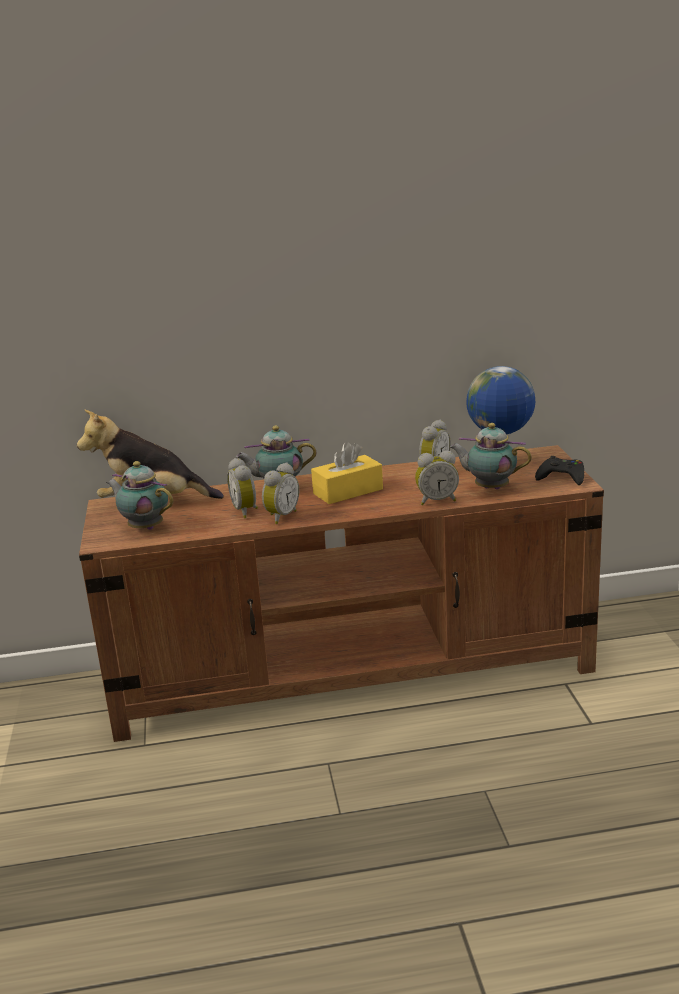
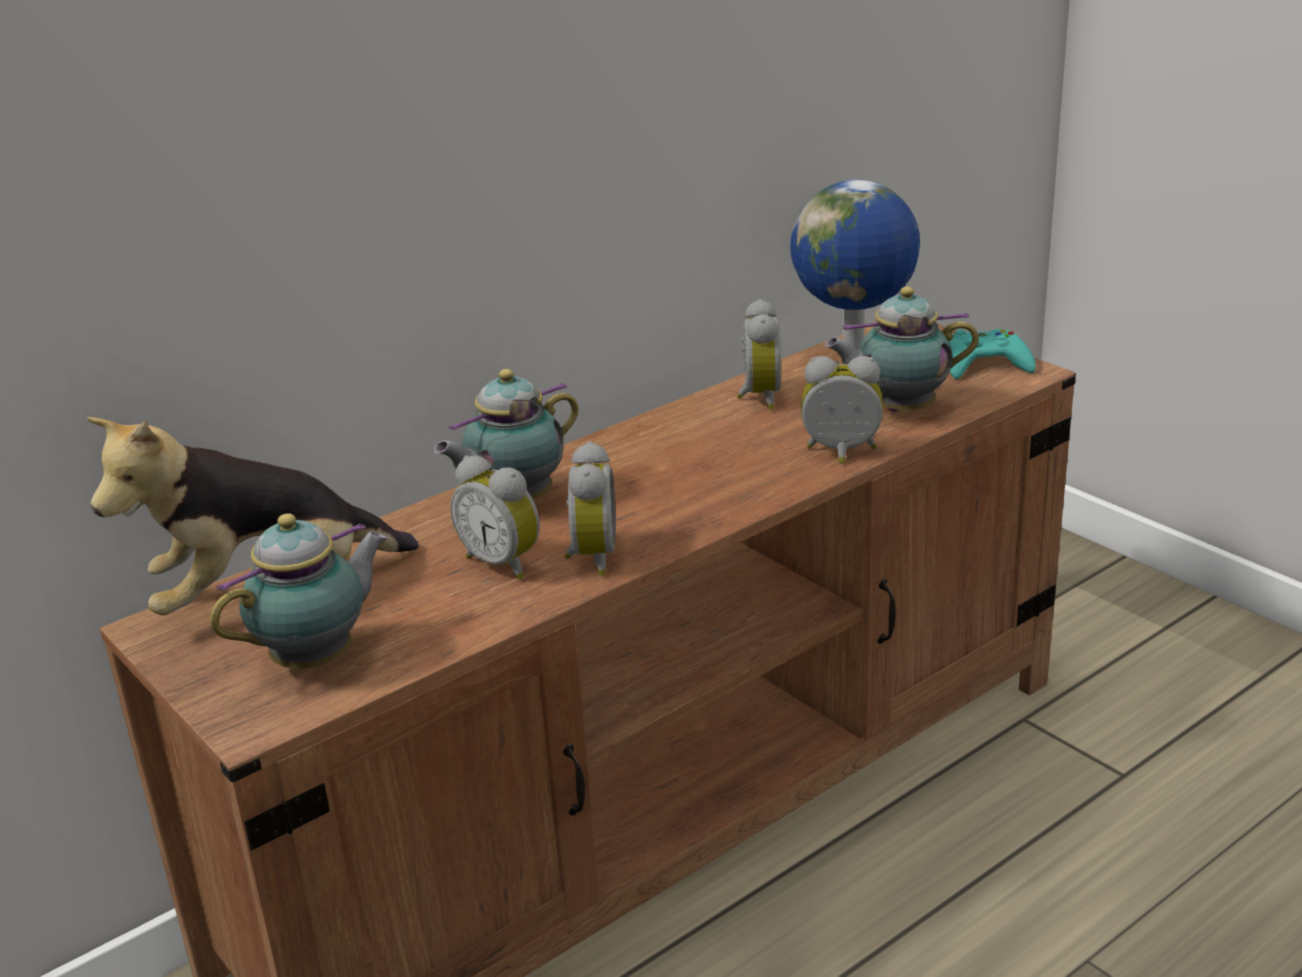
camera: 30 degrees left, 5 degrees up
(144, 527) = (319, 659): teapot -> teapot turned 135 degrees clockwise
(348, 491) = (657, 474): yellow tissue box -> none
(436, 500) = (841, 454): alarm clock -> alarm clock turned 135 degrees counterclockwise
(562, 477) = (985, 364): black game controller -> turquoise game controller

